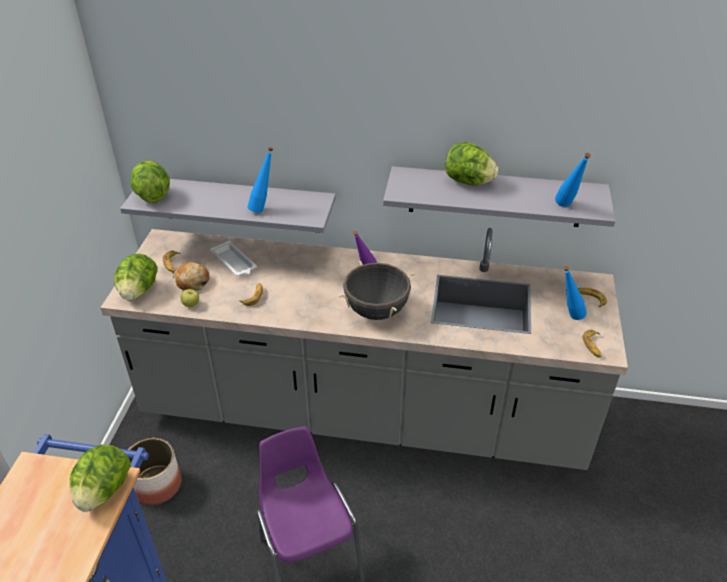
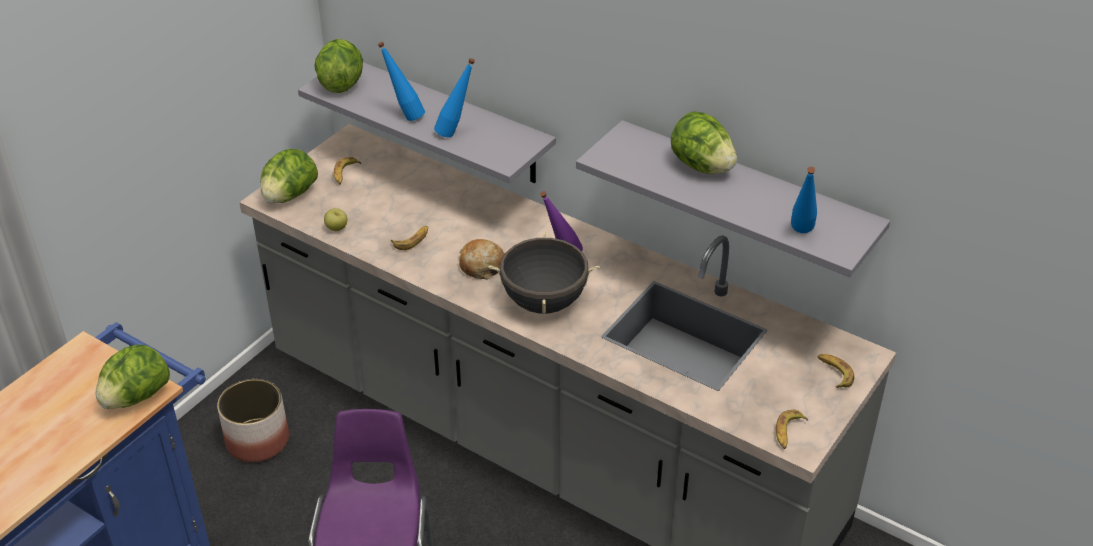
camera: 25 degrees right, 0 degrees up
(192, 281) = (354, 201): bread -> bread (482, 265)
(234, 262) = (416, 192): white tray -> none
(568, 317) = (785, 386): blue bottle -> blue bottle (404, 116)

